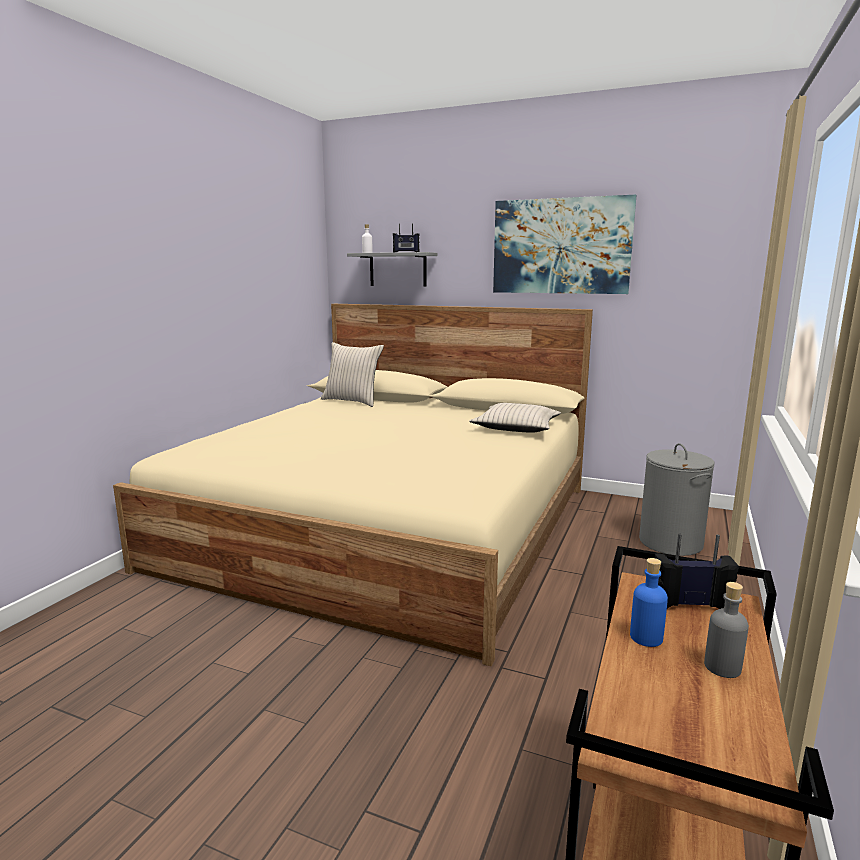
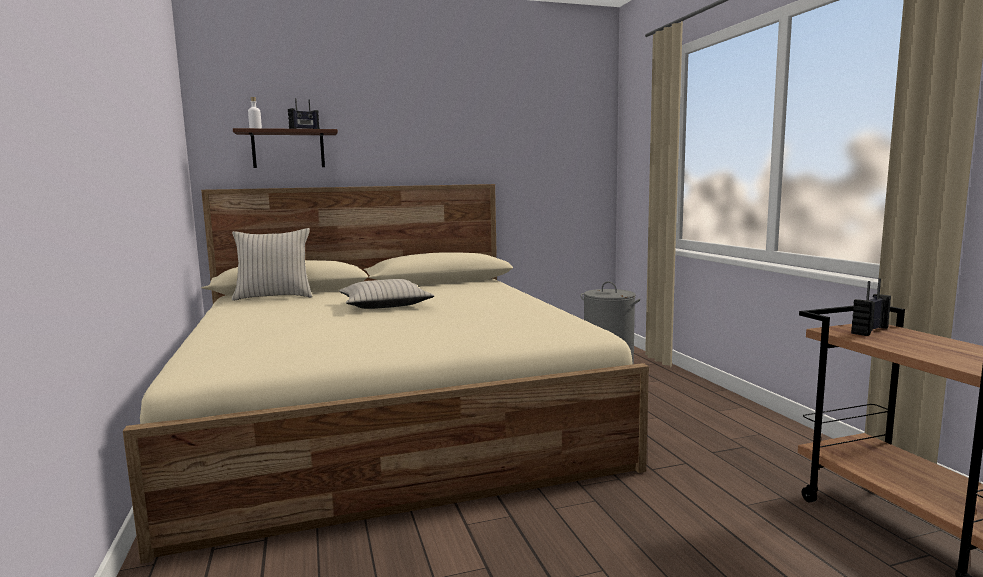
camera: 40 degrees left, 5 degrees down
(398, 269) = (288, 149): grey shelf -> brown shelf
(516, 428) = (486, 289): beige pillow -> beige pillow (385, 305)
(561, 246) = (460, 128): picture -> none
(646, 637) = (899, 346): blue bottle -> none
(722, 667) = (948, 345): grey bottle -> none

